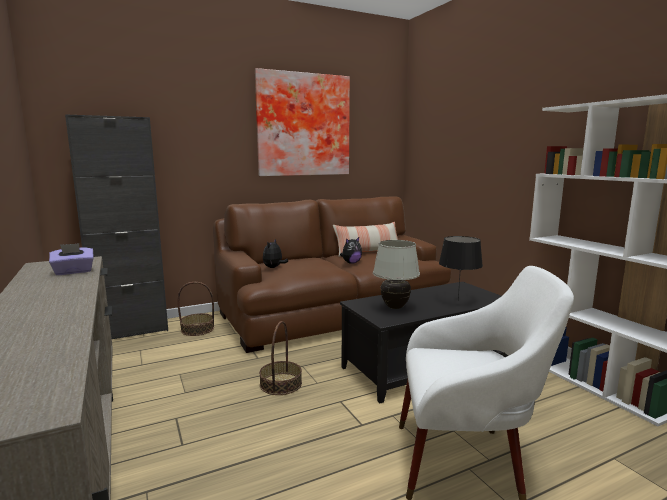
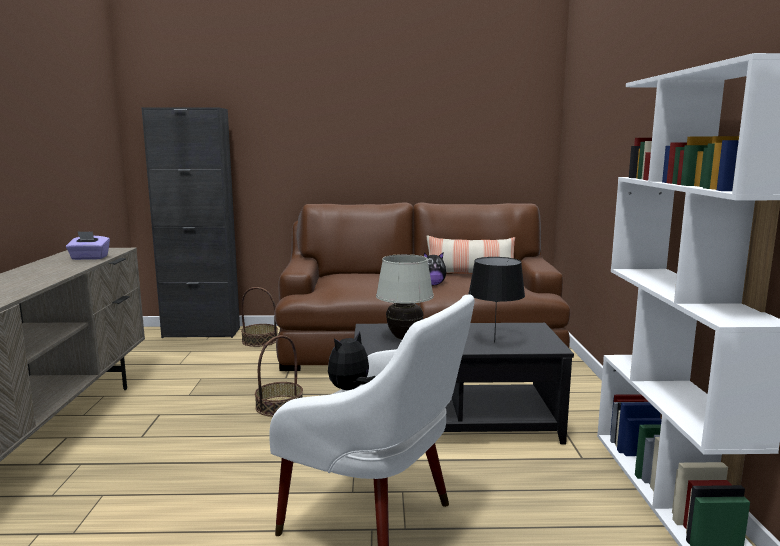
camera: 25 degrees right, 0 degrees up
(274, 267) = (334, 280): plush toy -> plush toy (350, 389)
(303, 125) = (408, 110): picture -> none

